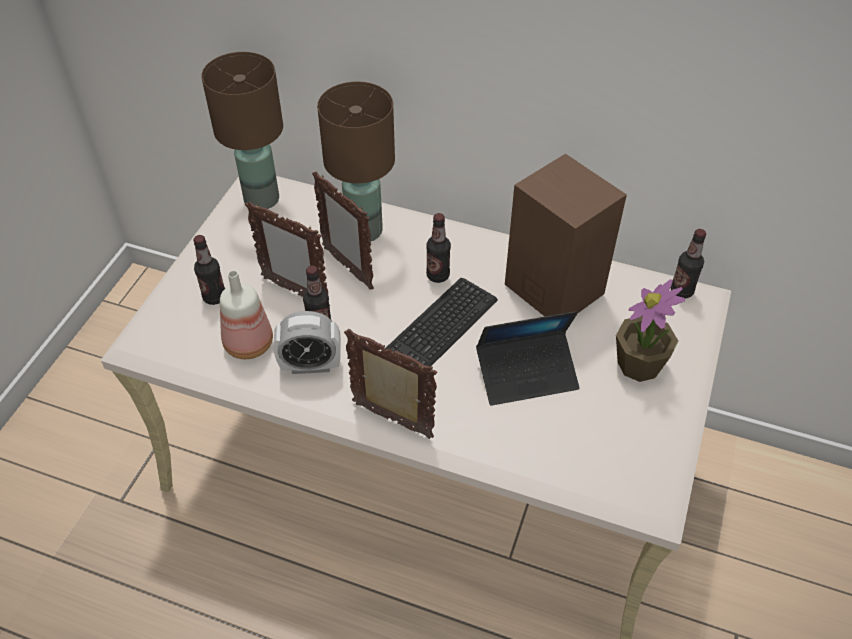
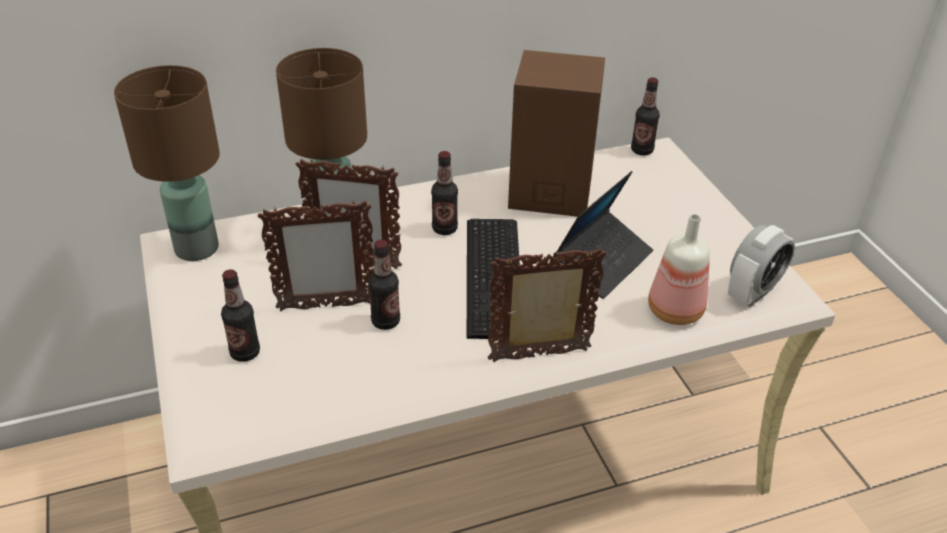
camera: 40 degrees left, 10 degrees down
(248, 345) = (331, 373): bottle -> bottle (676, 312)
(311, 365) = (414, 355): alarm clock -> alarm clock (752, 292)
(639, 365) = (673, 212): potted plant -> none

